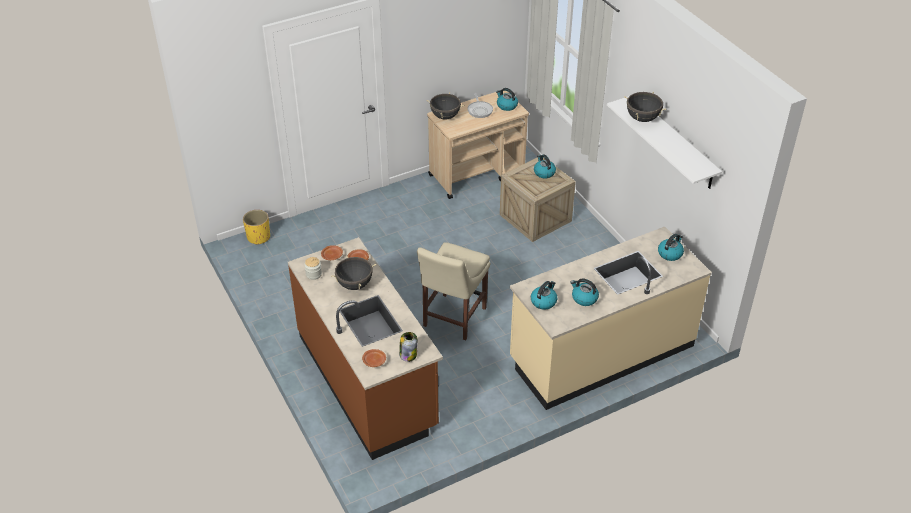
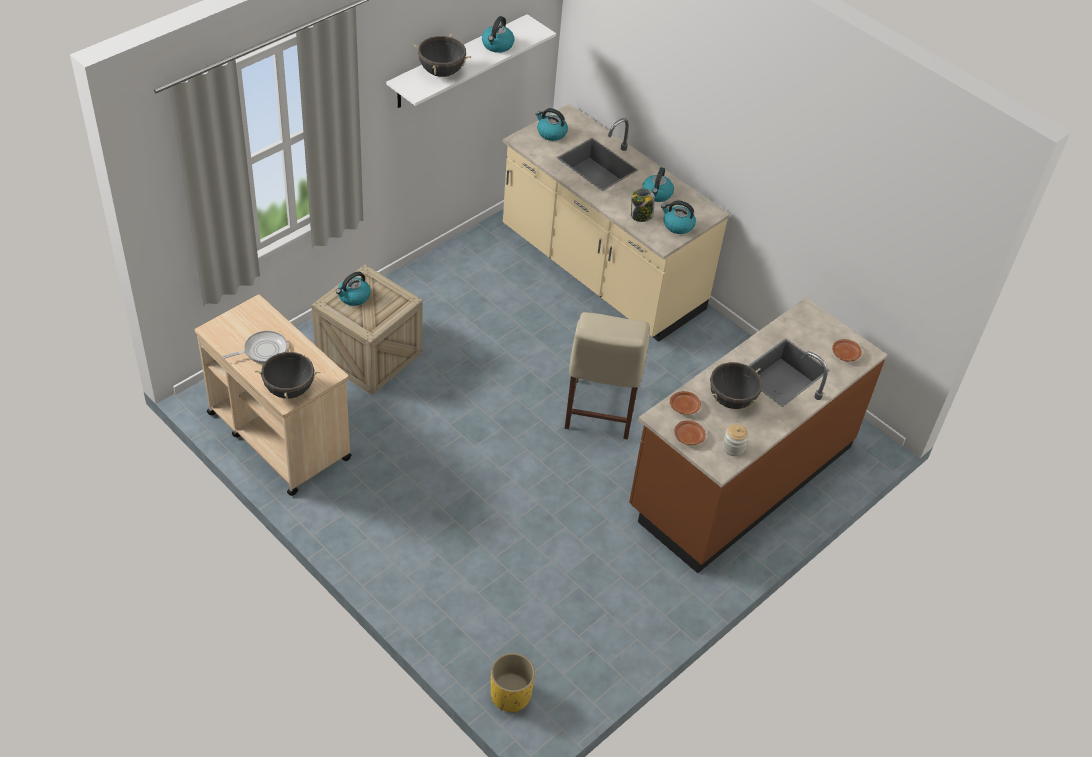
camera: 110 degrees left, 5 degrees up
(408, 354) = (819, 326): jar -> jar (641, 216)
(452, 319) = (599, 412): beige chair -> beige chair turned 90 degrees clockwise
(506, 106) = (244, 321): kettle -> kettle (497, 45)

